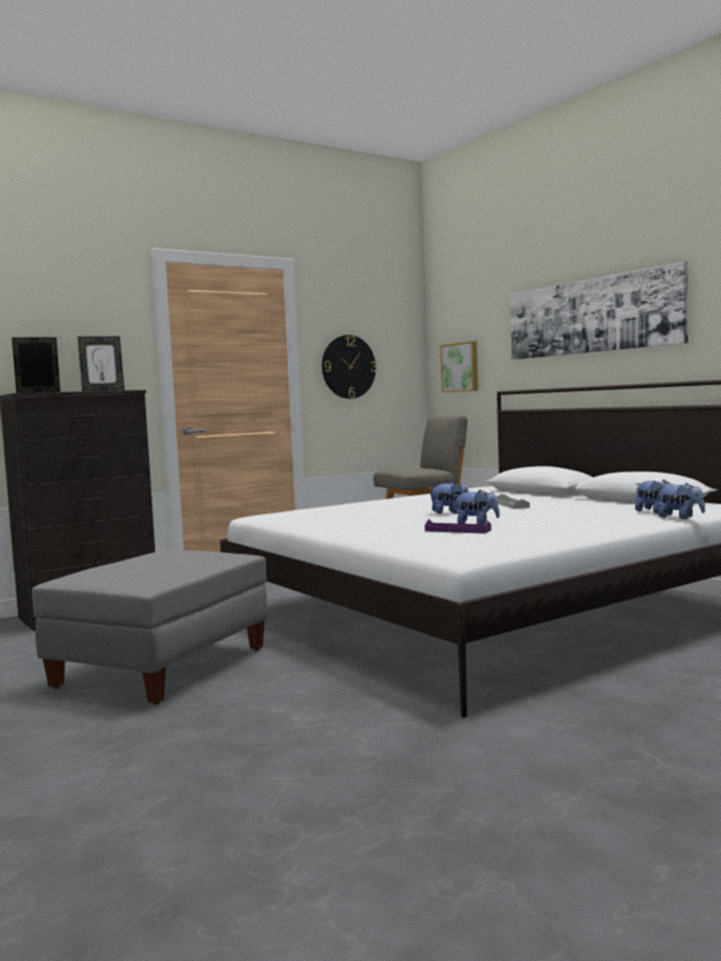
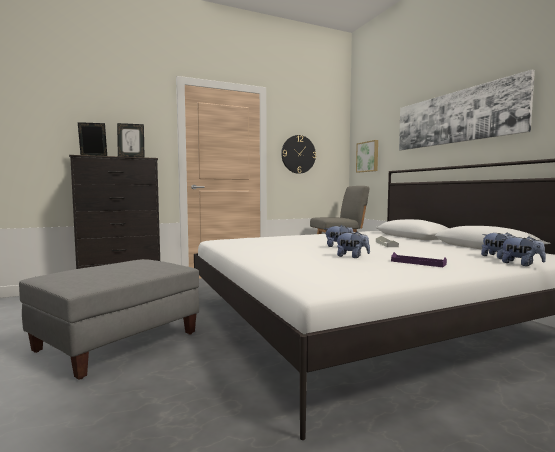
camera: 10 degrees right, 0 degrees up
(457, 530) = (333, 262): purple tray -> purple tray (418, 263)

